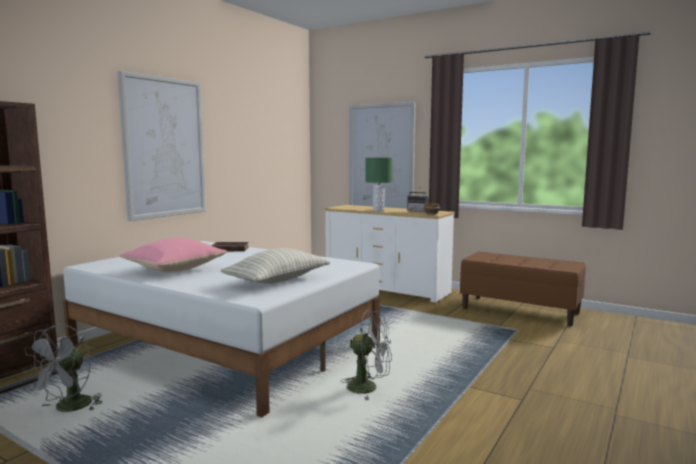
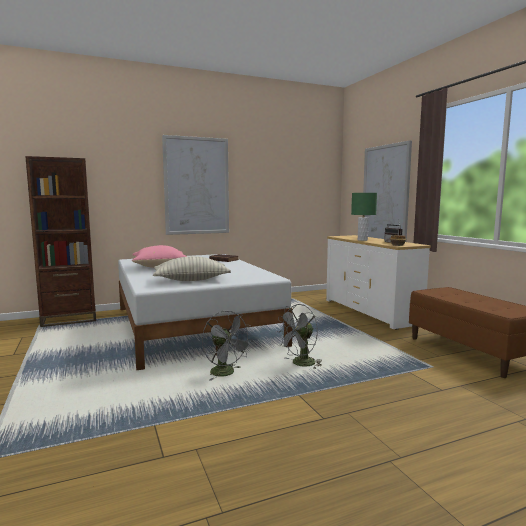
camera: 35 degrees right, 0 degrees up
(68, 408) = (70, 339): grey fan -> grey fan (300, 364)

